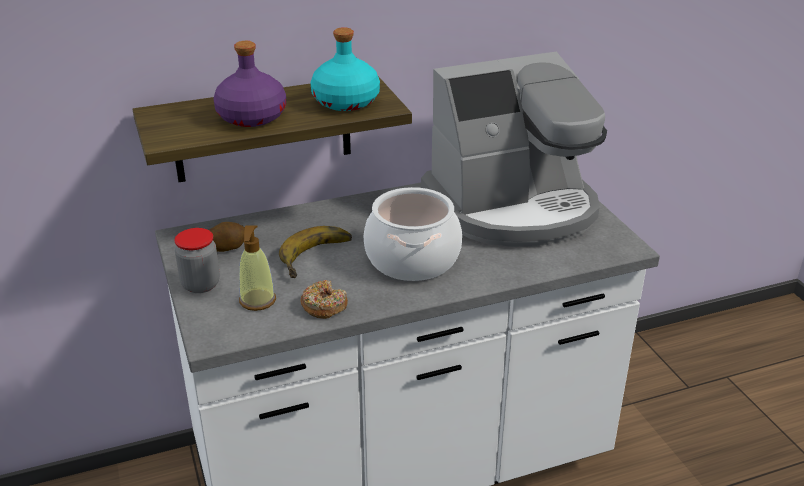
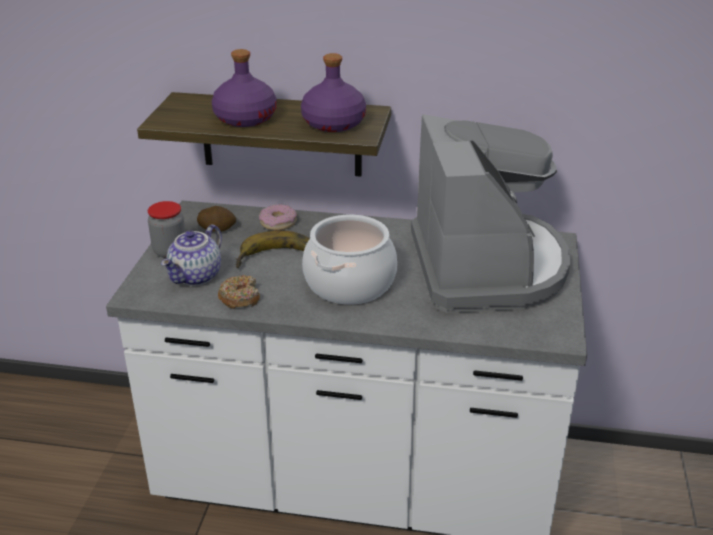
camera: 30 degrees right, 0 degrees up
(257, 300) = (196, 277): soap dispenser -> teapot
(284, 224) = (278, 223): none -> donut
(345, 102) = (332, 123): turquoise bottle -> purple bottle
(513, 208) = (487, 267): coffee machine -> coffee machine turned 105 degrees counterclockwise

